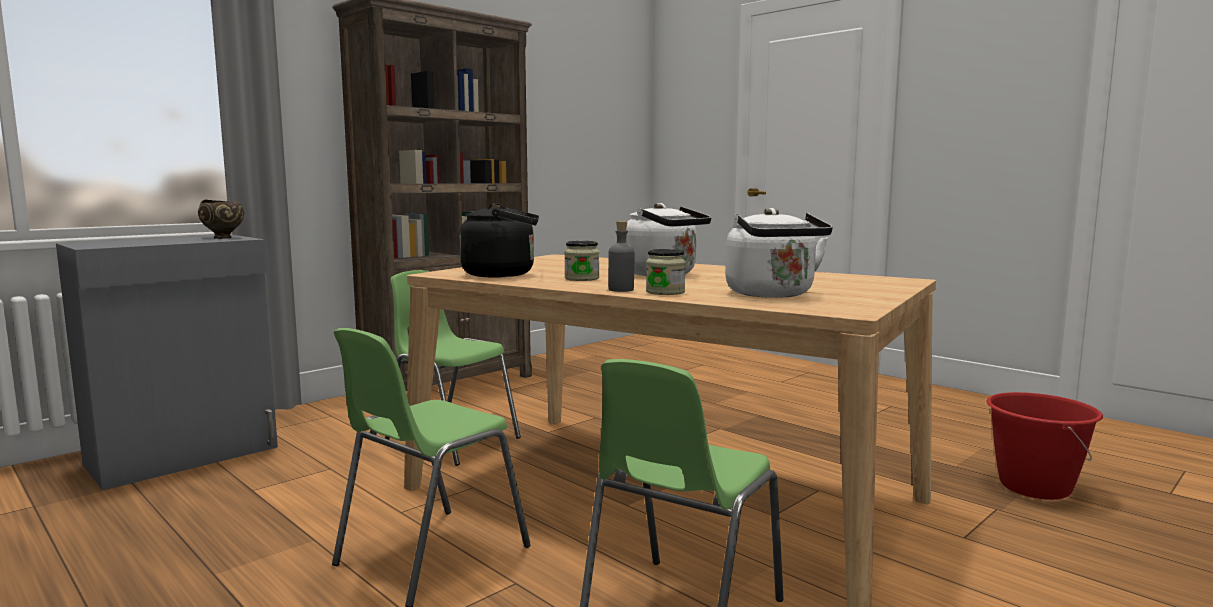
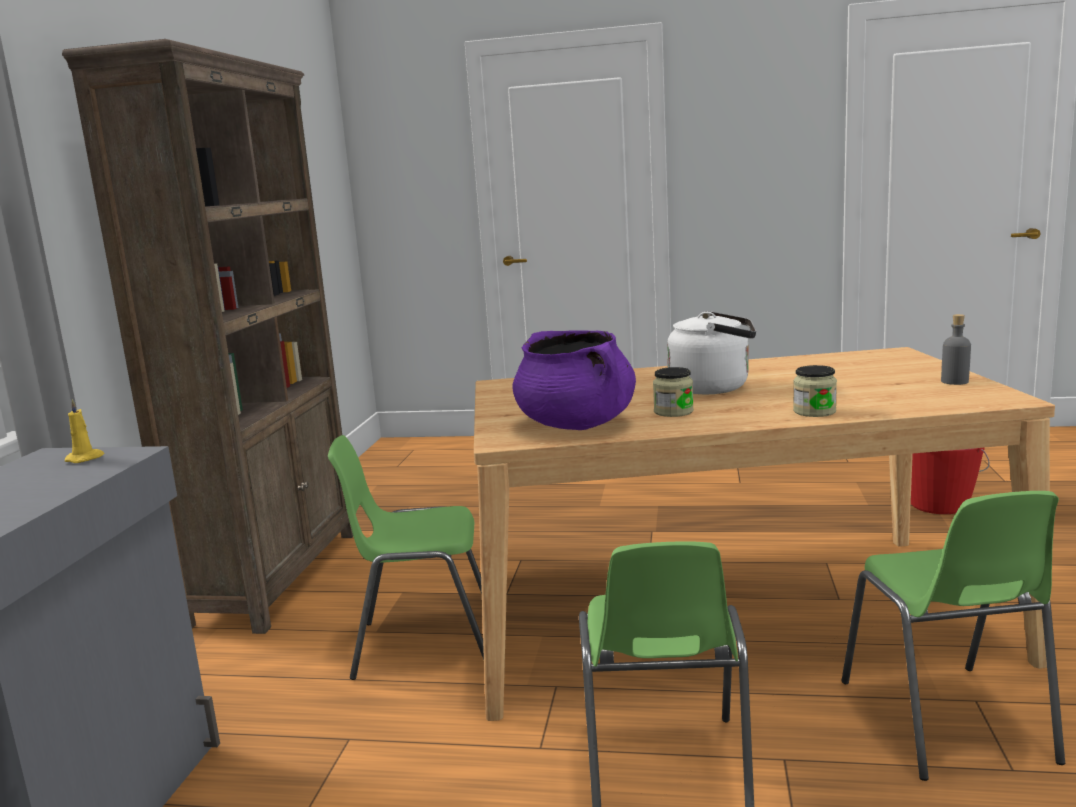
camera: 35 degrees left, 5 degrees up
(224, 238) = (86, 458): brown bowl -> yellow candle
(503, 274) = (577, 425): black kettle -> purple cooking pot
(621, 289) = (770, 418): grey bottle -> grey bottle (954, 381)
(773, 294) = (893, 393): white kettle -> none

